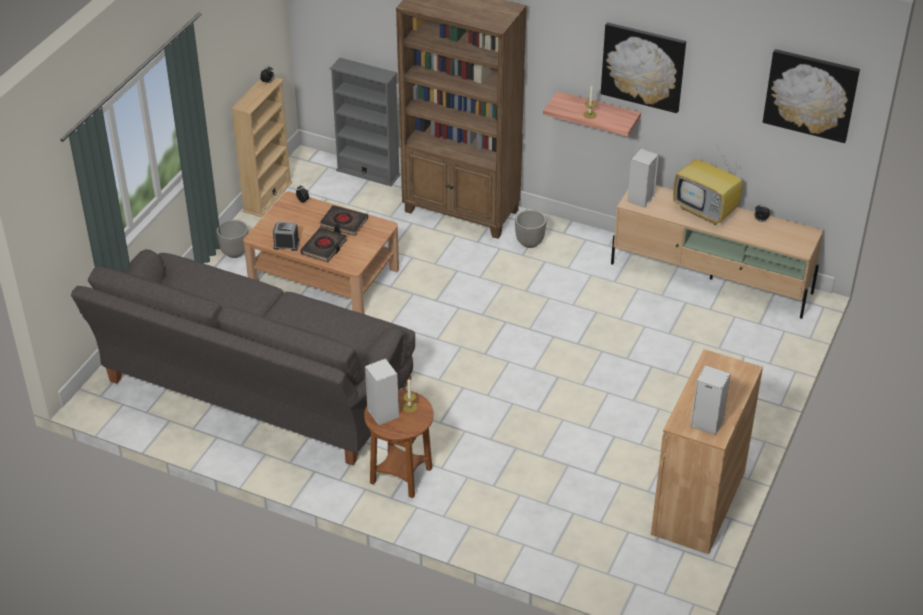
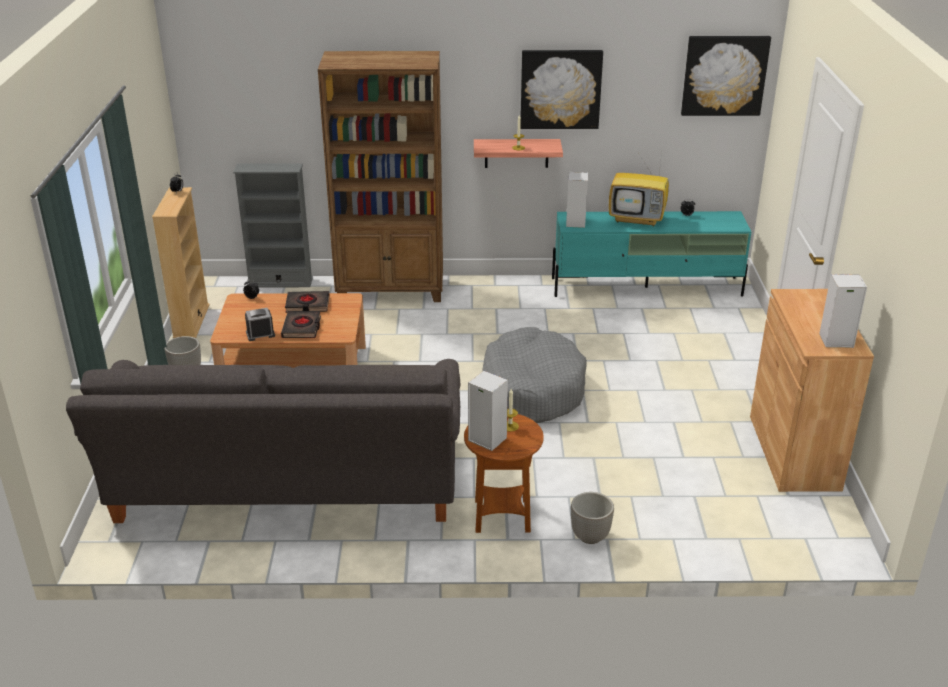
camera: 25 degrees left, 10 degrees down
(514, 361) = (532, 389): none -> grey dog bed
(529, 243) = (471, 298): planter -> planter (590, 537)
(712, 279) = (647, 287): beige tv stand -> turquoise tv stand

